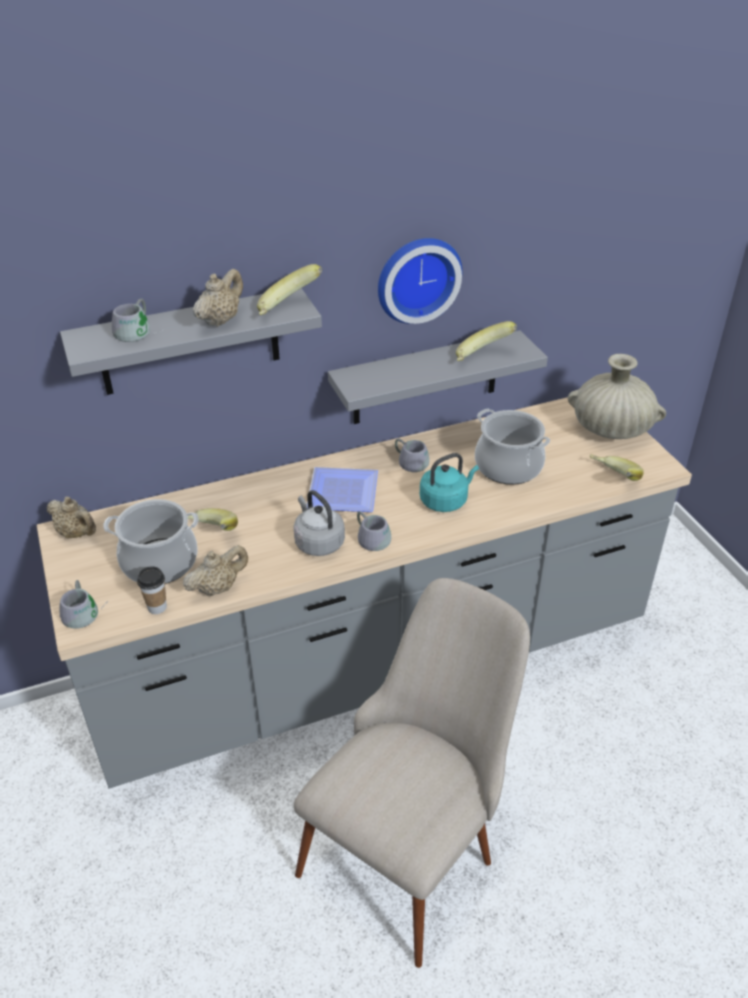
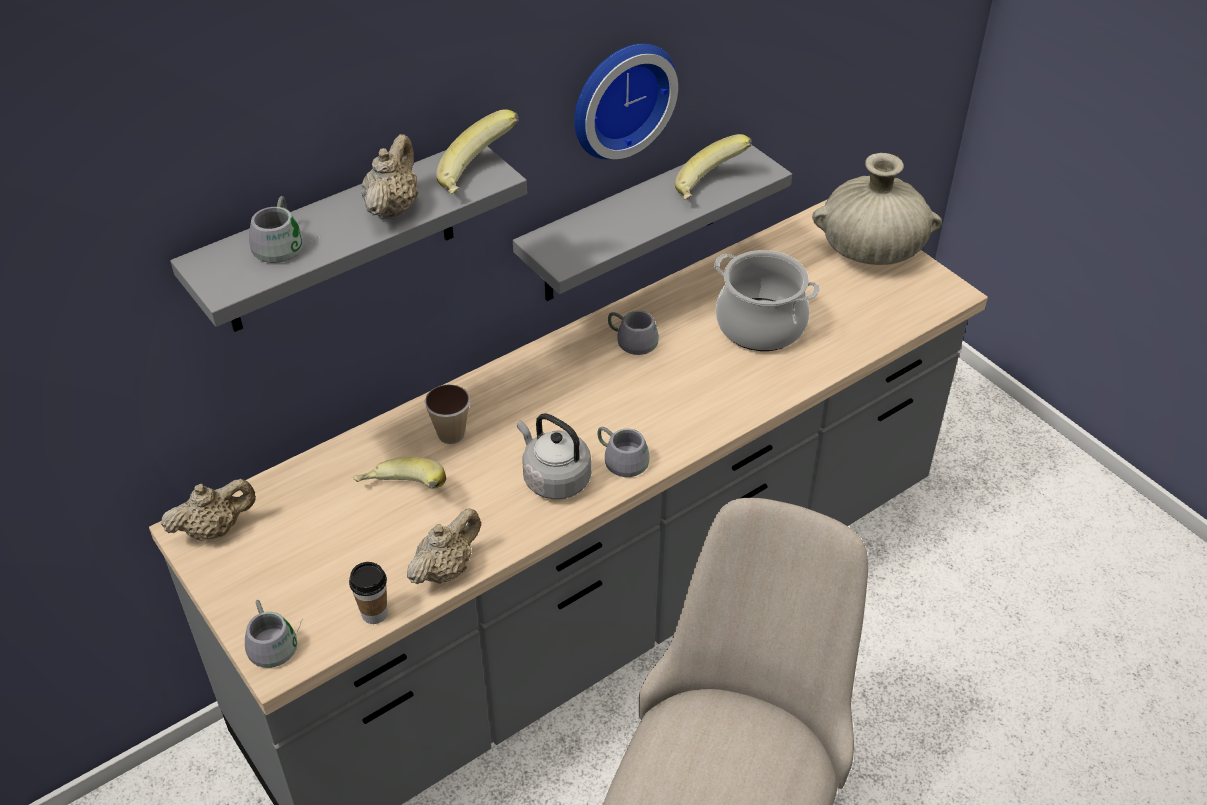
camera: 15 degrees left, 5 degrees up
(77, 533) = (215, 529): beige teapot -> beige teapot turned 45 degrees counterclockwise
(159, 562) = (350, 549): cooking pot -> none
(259, 501) = (451, 434): none -> cup
(345, 491) = (562, 398): plate -> none
(445, 500) = (698, 388): turquoise kettle -> none
(611, 479) = (894, 321): banana -> none

